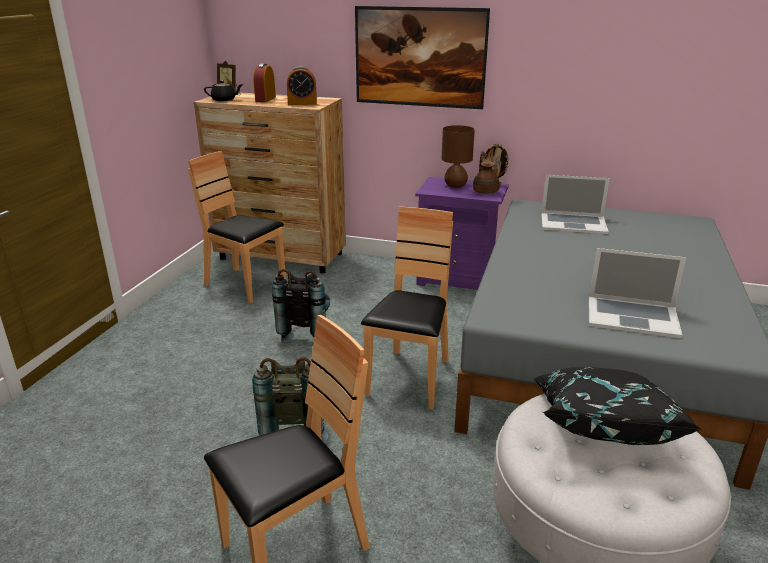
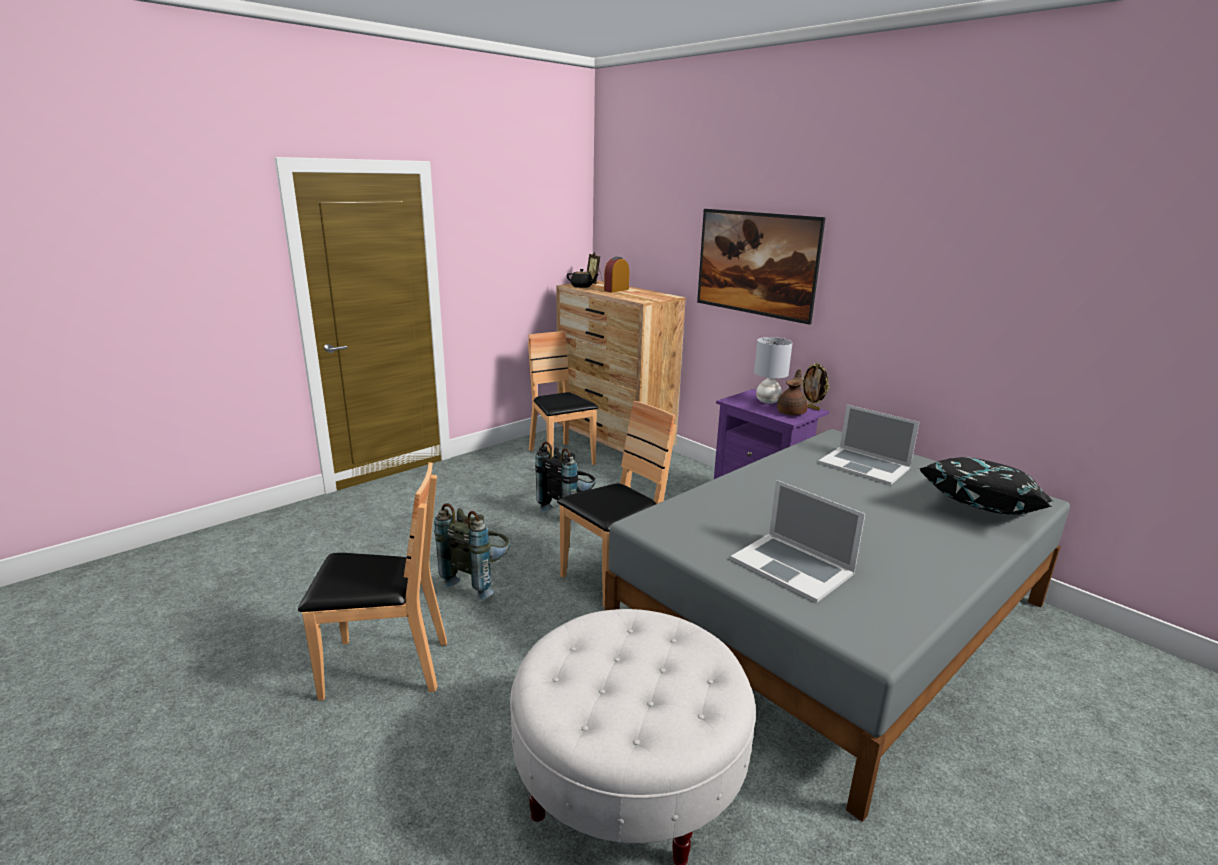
camera: 30 degrees right, 5 degrees down
(302, 103) = (639, 297): alarm clock -> none
(455, 185) = (767, 401): brown table lamp -> grey table lamp
(602, 424) = (653, 654): black pillow -> black pillow (982, 508)

